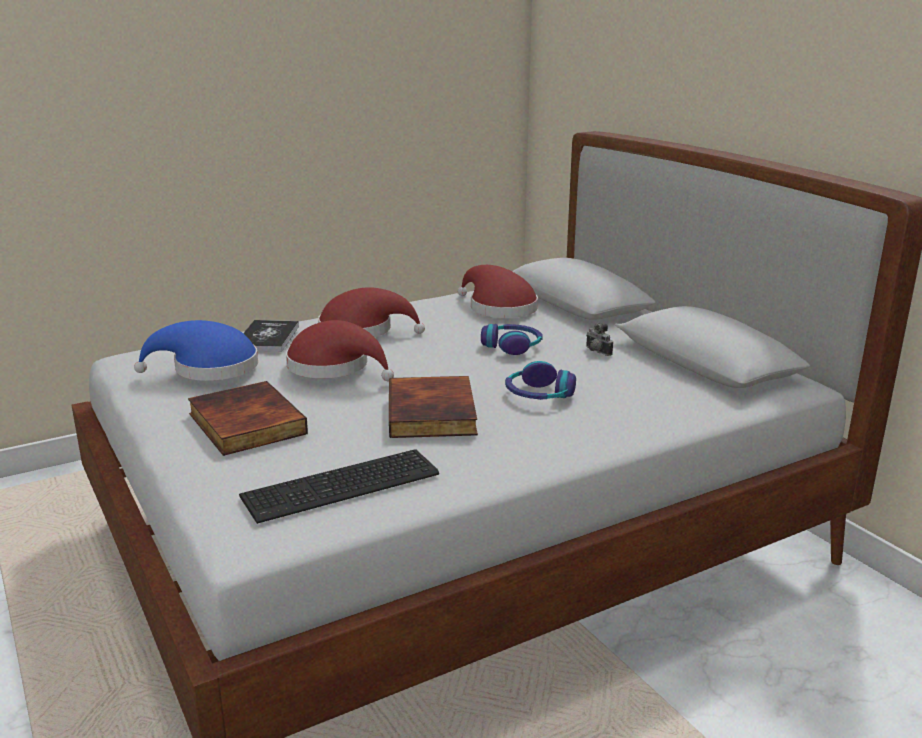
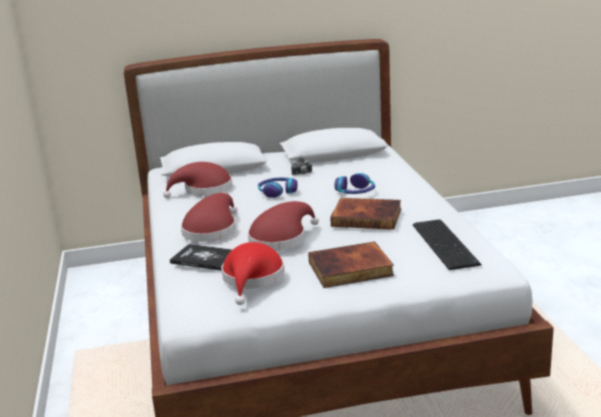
camera: 70 degrees left, 0 degrees up
(208, 368) = (252, 279): blue hat -> red hat

